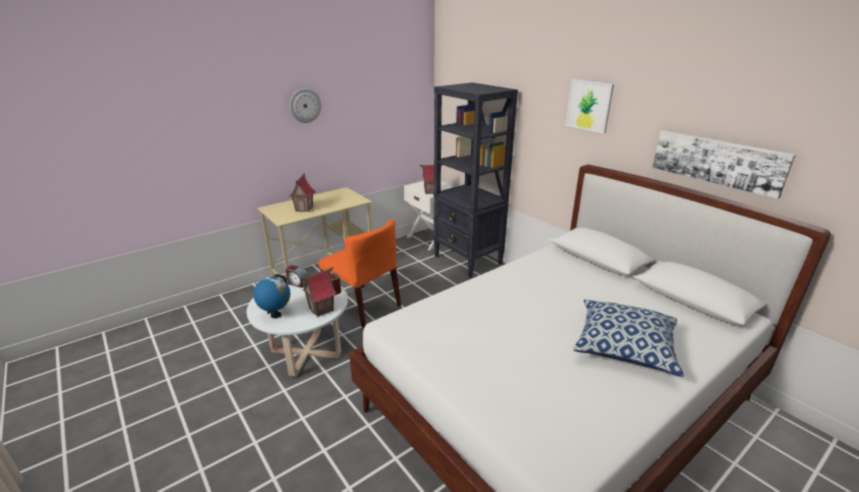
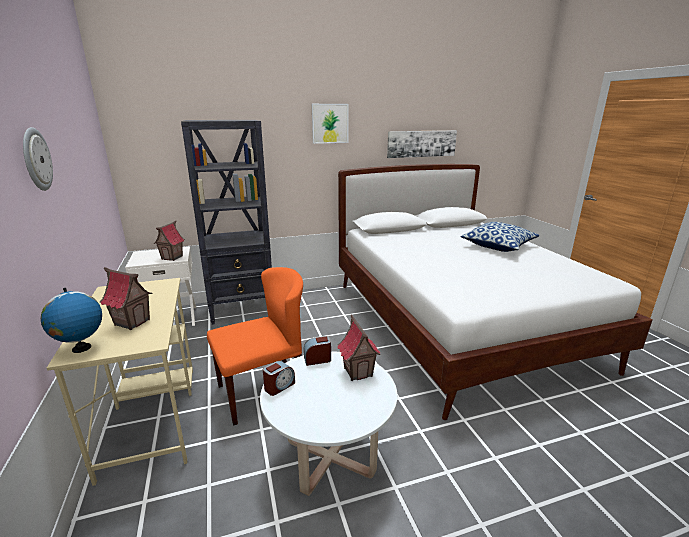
camera: 70 degrees left, 5 degrees down
(276, 315) = (351, 411): globe -> globe (81, 348)

